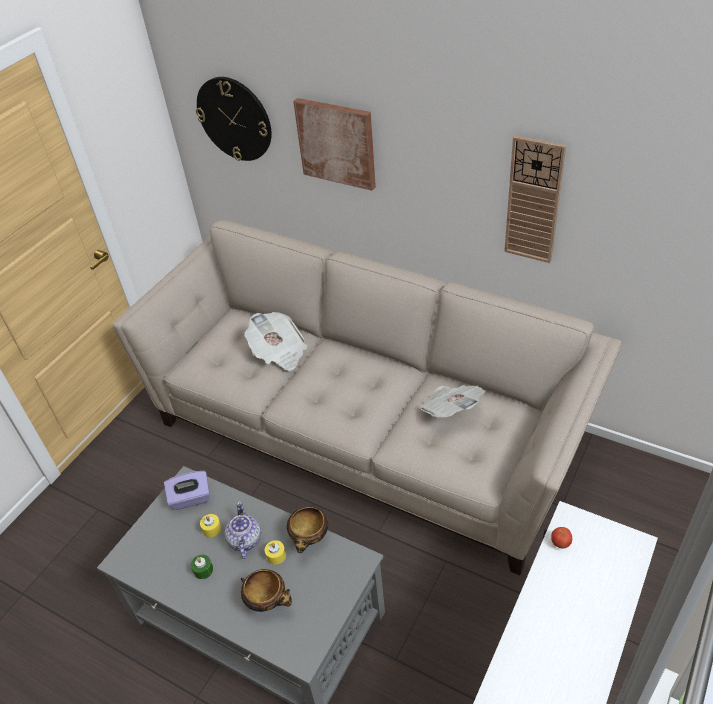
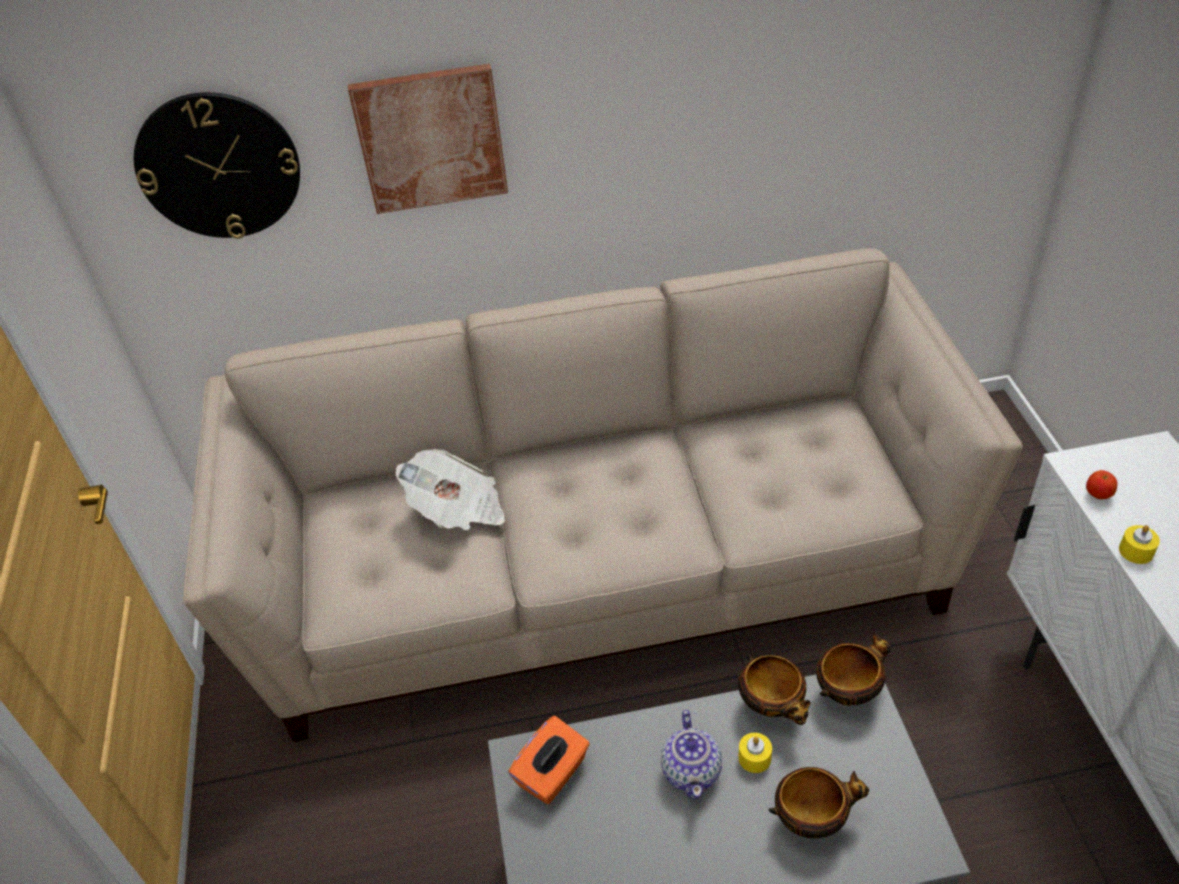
camera: 40 degrees left, 0 degrees up
(191, 499) = (552, 774): purple tissue box -> orange tissue box
(203, 570) = (681, 849): green candle -> none
(212, 529) = (630, 790): yellow candle -> yellow candle (1136, 551)
(244, 540) = (692, 771): teapot -> teapot turned 135 degrees counterclockwise
(353, 558) = (848, 691): none -> bowl
(450, 410) = (762, 451): newspaper -> none
(533, 201) = (760, 112): wall clock -> none

